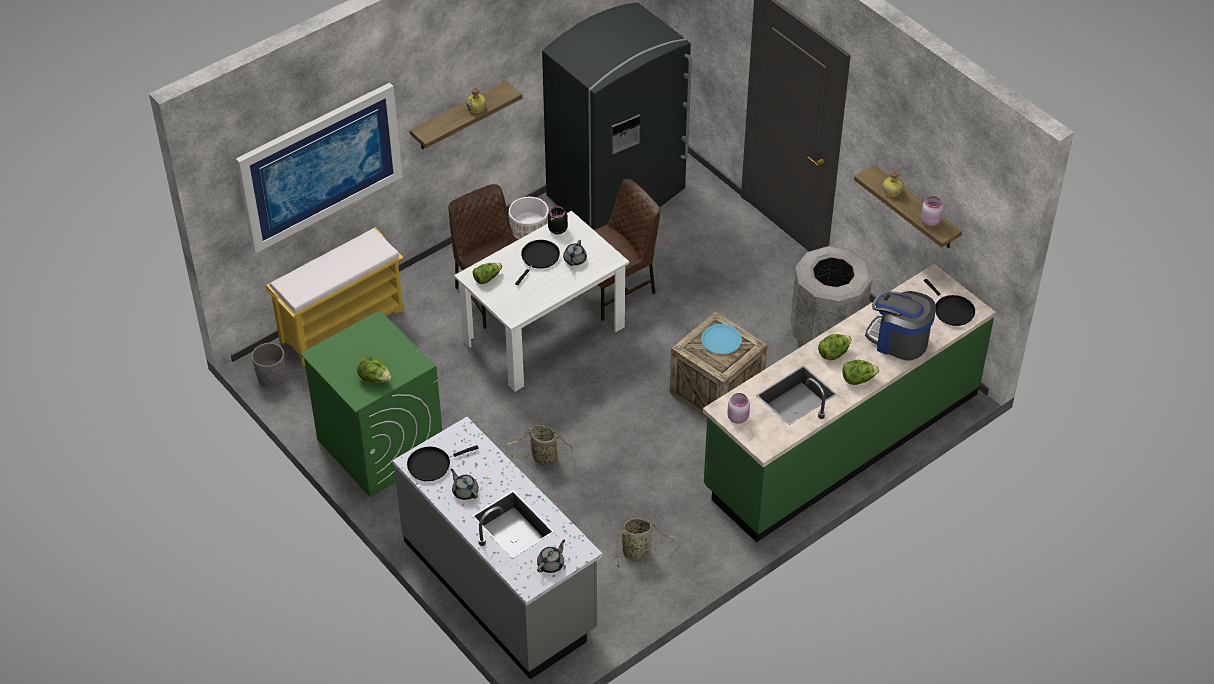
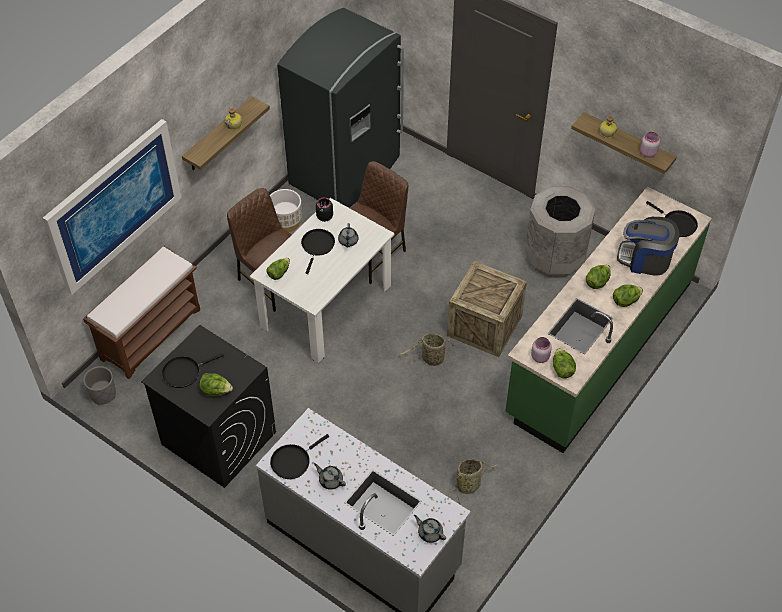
camera: 15 degrees left, 5 degrees up
(342, 324) = (151, 333): yellow bench -> brown bench
(347, 354) = (184, 372): none -> black frying pan
(379, 446) = (218, 438): green washing machine -> black washing machine
(542, 458) = (361, 418): basket -> basket (431, 359)
(551, 564) = (430, 533): grey teapot -> grey teapot turned 75 degrees counterclockwise
(721, 340) = (487, 285): blue plate -> none
(757, 435) = (562, 369): none -> lettuce

